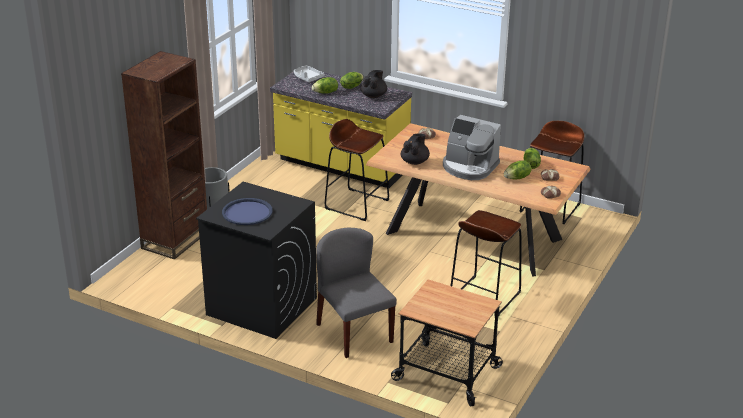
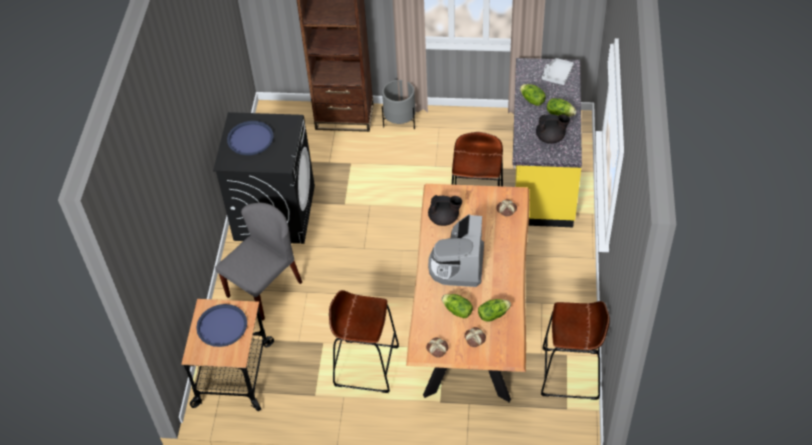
camera: 70 degrees right, 20 degrees up
(443, 305) = (222, 326): none -> blue tray

